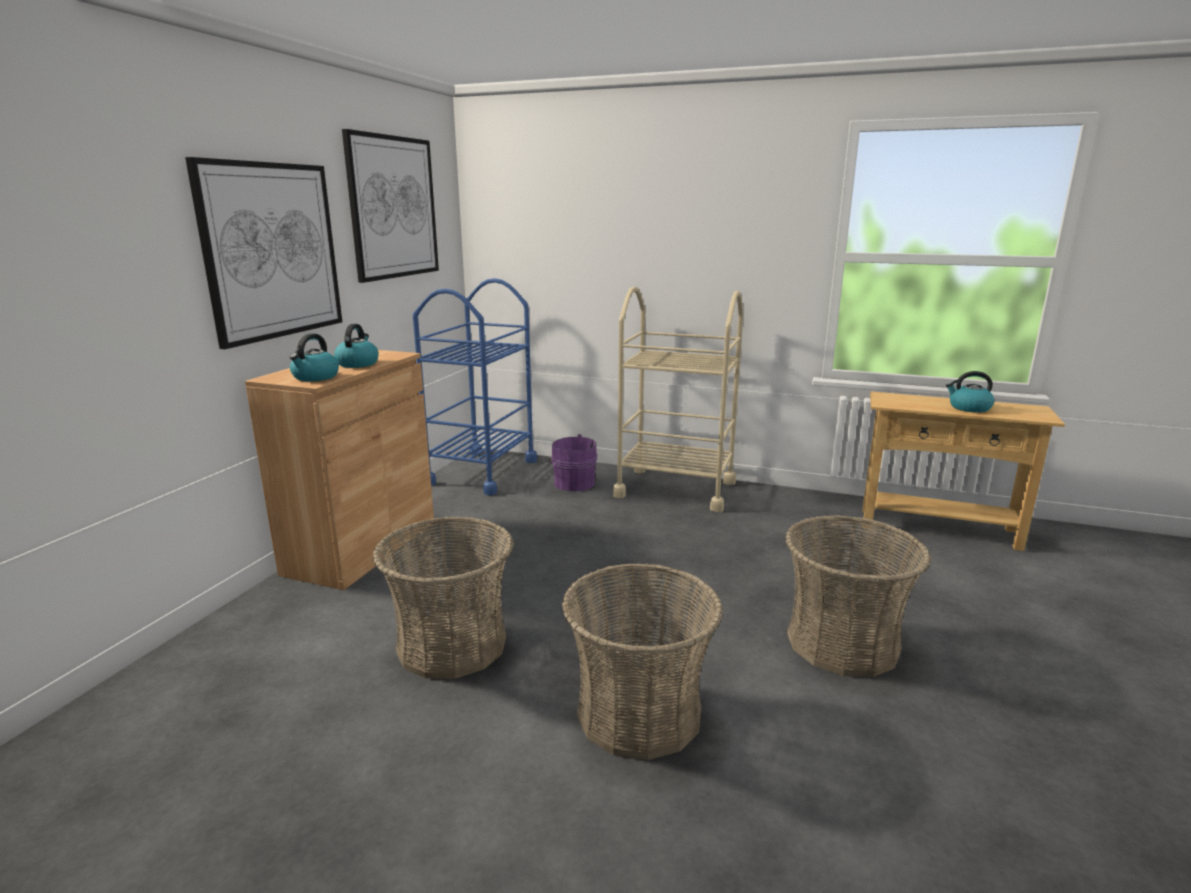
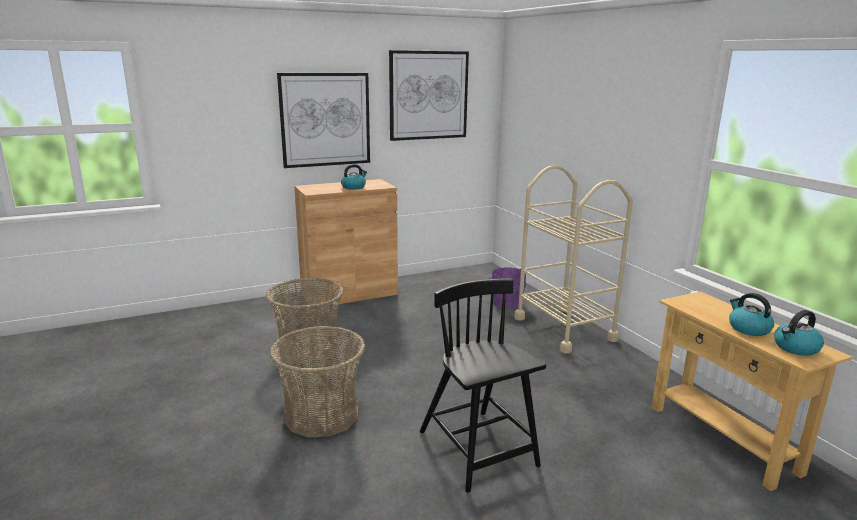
camera: 45 degrees right, 0 degrees up
(315, 377) = (319, 190): kettle -> kettle (795, 348)
(482, 472) = (468, 277): blue cart -> none
(842, 643) = (478, 450): basket -> black chair

